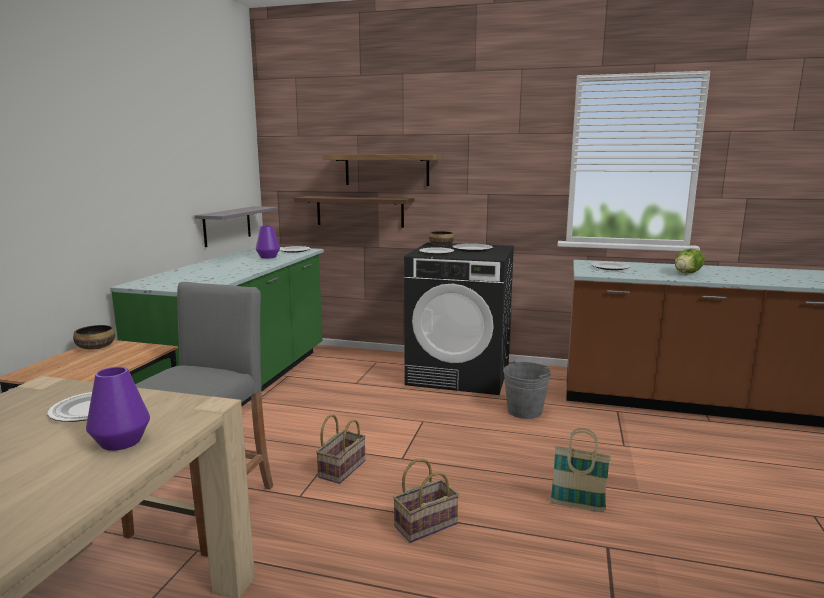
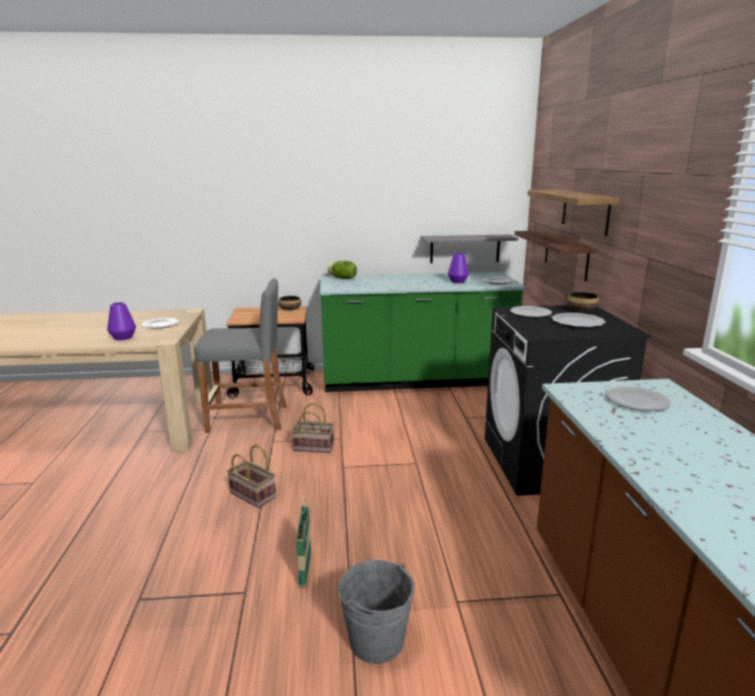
camera: 70 degrees right, 5 degrees up
(524, 411) = (489, 517): grey bucket -> grey bucket (376, 641)
(687, 273) = (688, 458): lettuce -> lettuce (342, 278)

